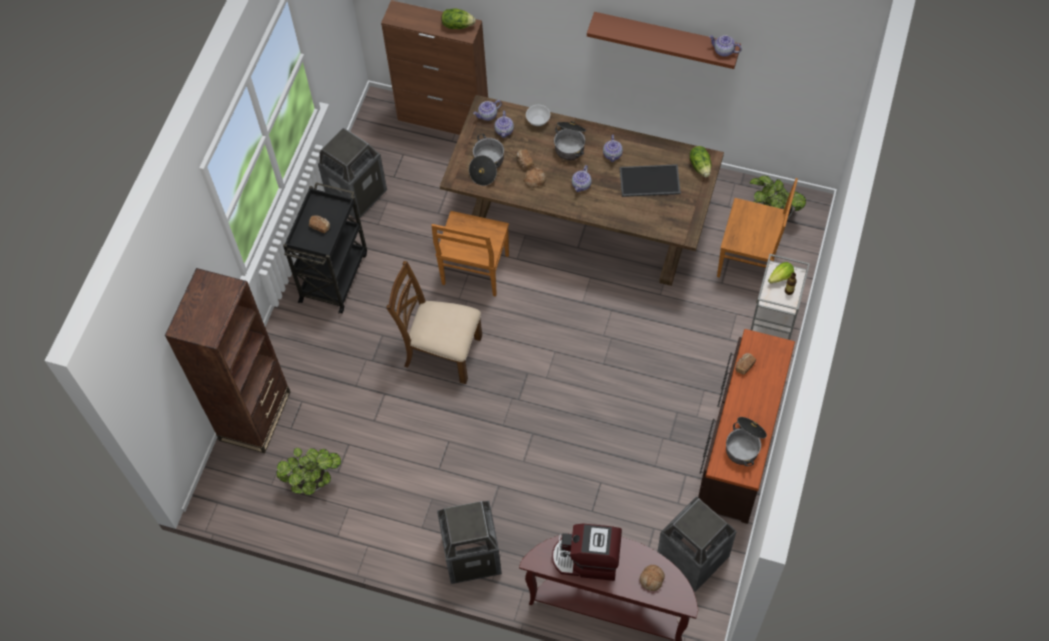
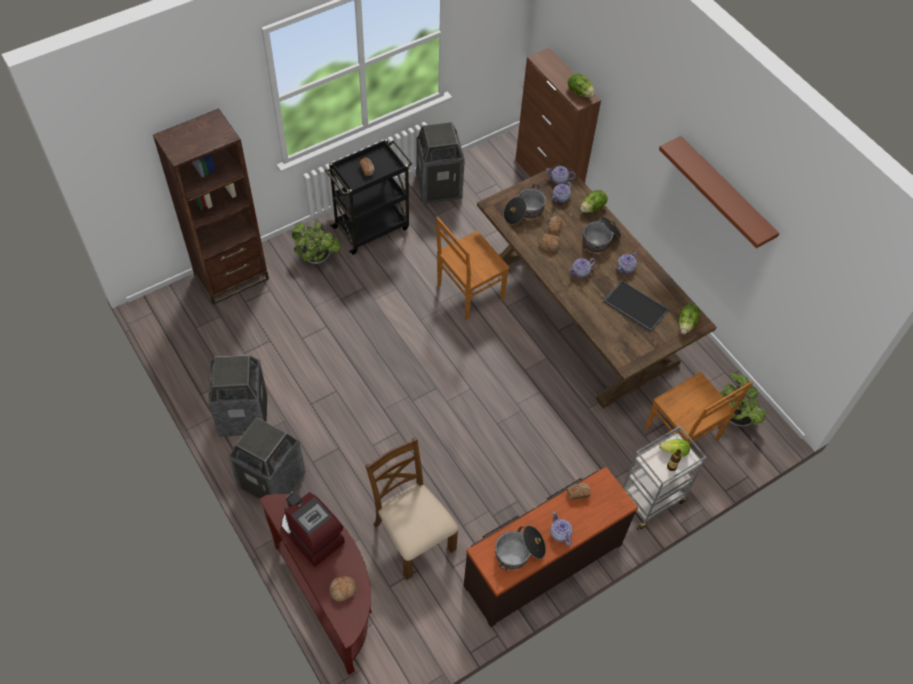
camera: 35 degrees right, 5 degrees down
(314, 480) = (224, 346): potted plant -> potted plant (318, 258)
(441, 351) = (392, 328): brown chair -> brown chair (413, 536)
(538, 120) = (593, 208): bowl -> lettuce
(692, 557) = (424, 616): trash can -> trash can (243, 415)
(723, 51) = (758, 228): teapot -> teapot (559, 533)

